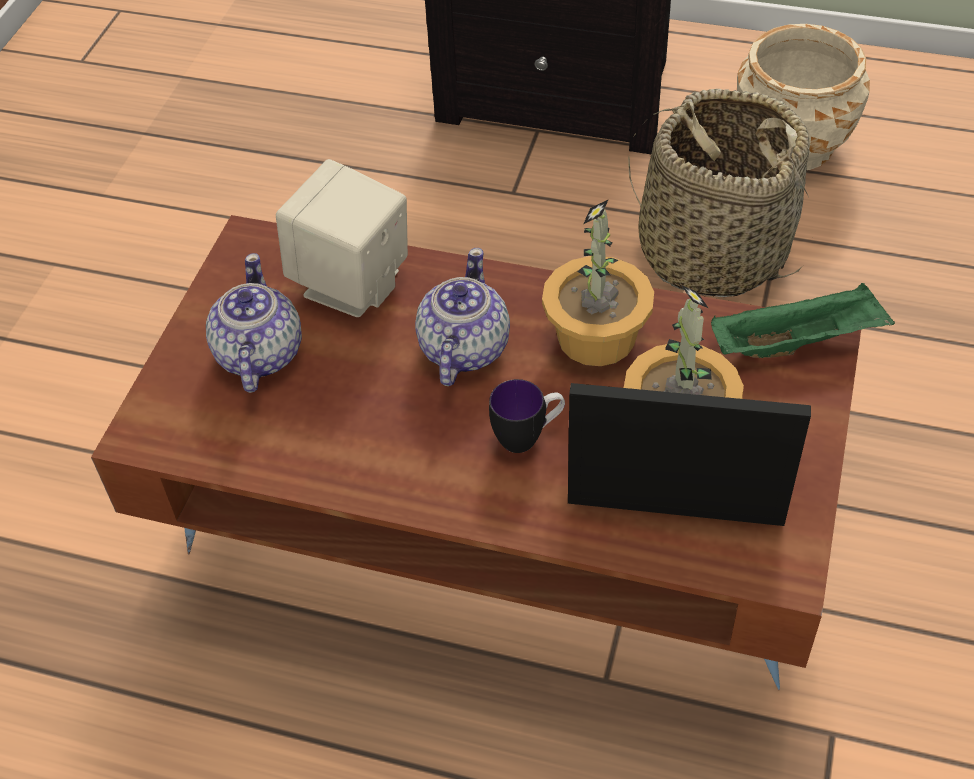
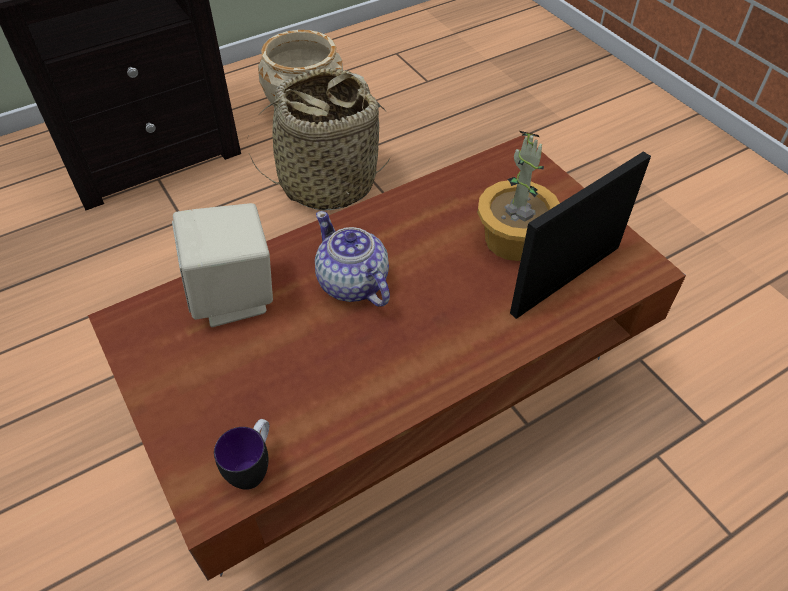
camera: 50 degrees left, 0 degrees up
(258, 355) = (228, 384): teapot -> none
(528, 437) = (450, 302): mug -> mug (253, 467)
(598, 337) = (415, 225): potted plant -> none
(798, 342) = (508, 161): green tray -> none

